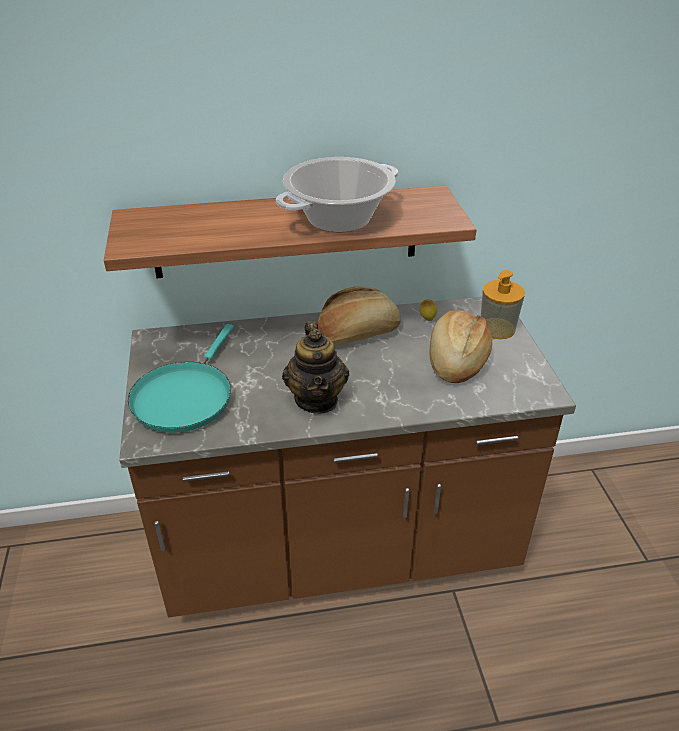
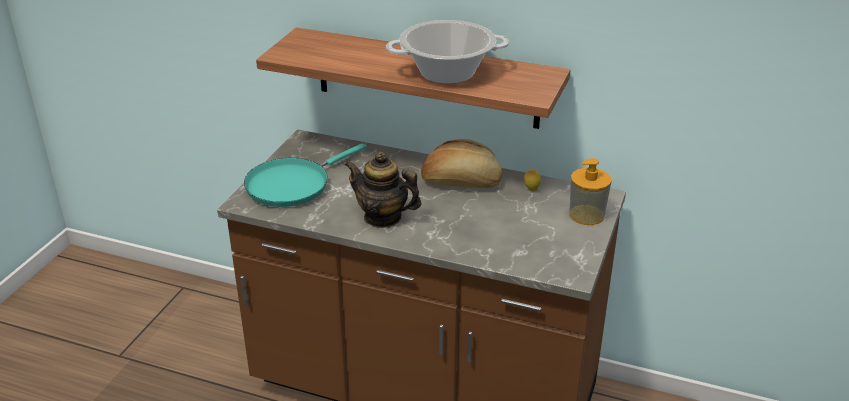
camera: 30 degrees right, 5 degrees down
(317, 399) = (383, 217): teapot -> teapot turned 90 degrees clockwise
(456, 360) = (523, 226): bread -> none

